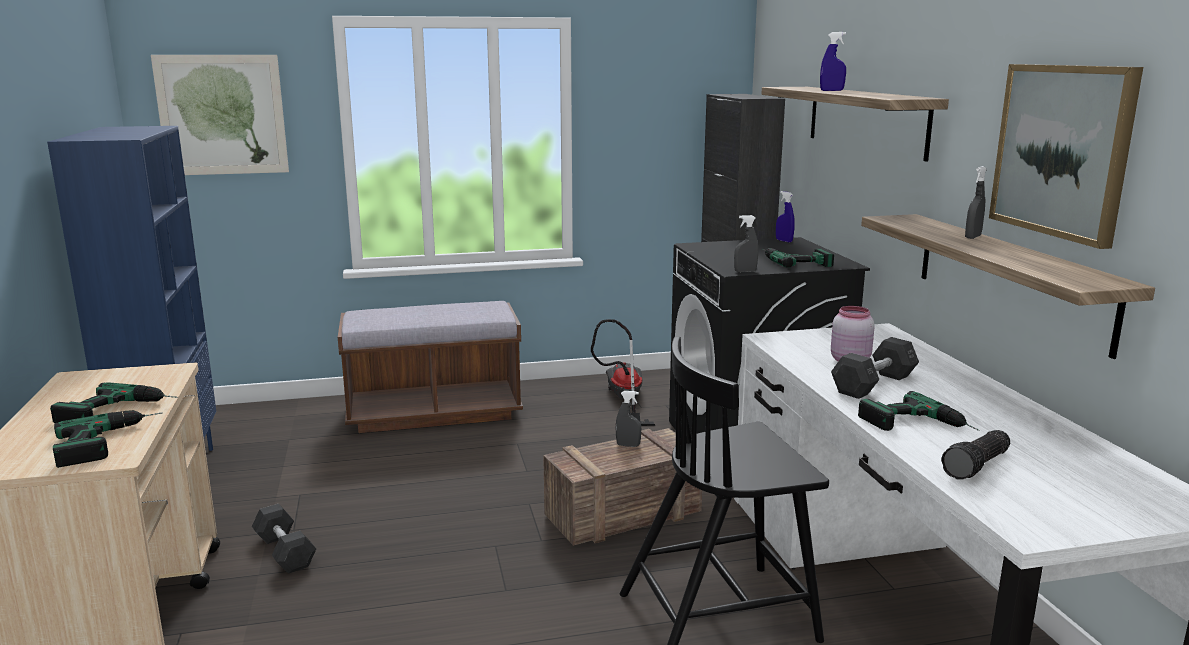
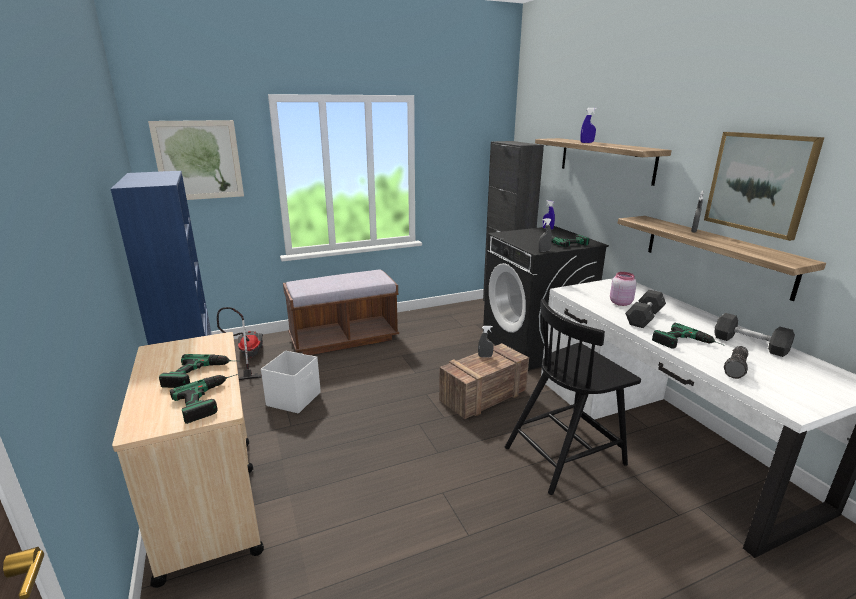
camera: 10 degrees left, 5 degrees up
(285, 552) = (292, 441): grey dumbbell -> grey dumbbell (749, 344)
(317, 492) = (294, 399): none -> white storage box
(623, 400) = (451, 323): vacuum cleaner -> vacuum cleaner (247, 358)

